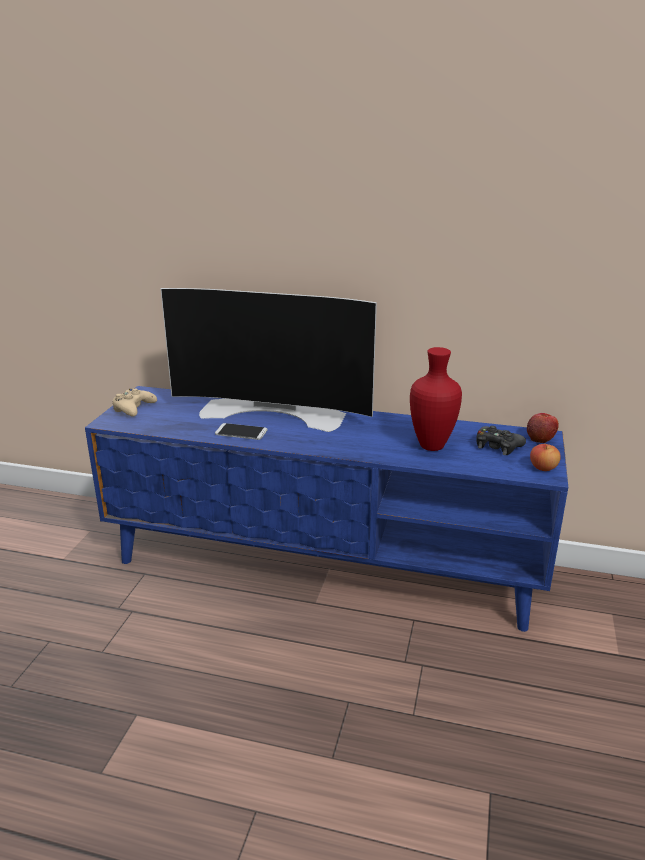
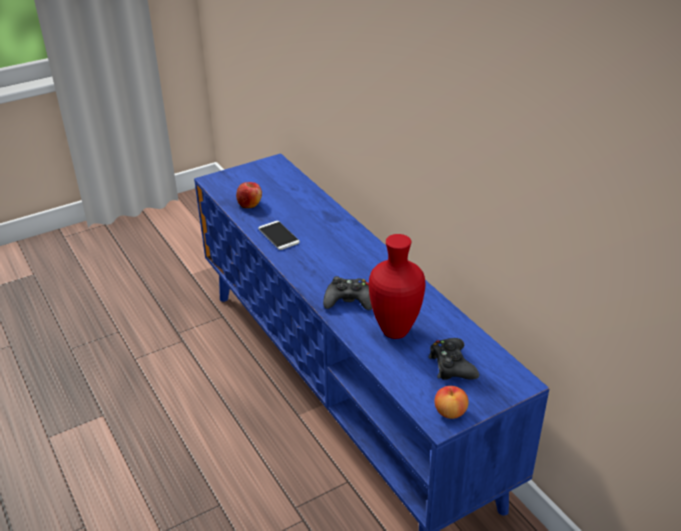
camera: 45 degrees right, 10 degrees up
(134, 408) = (245, 175): beige game controller -> none
(274, 411) = (333, 227): television -> none
(369, 445) = (348, 300): none -> black game controller
(540, 438) = (509, 382): apple -> apple (250, 204)

